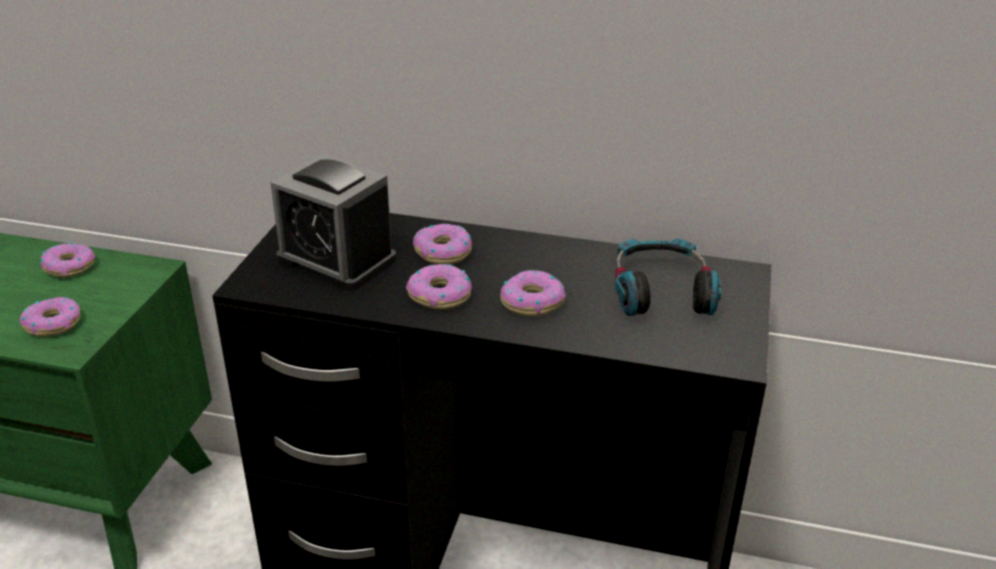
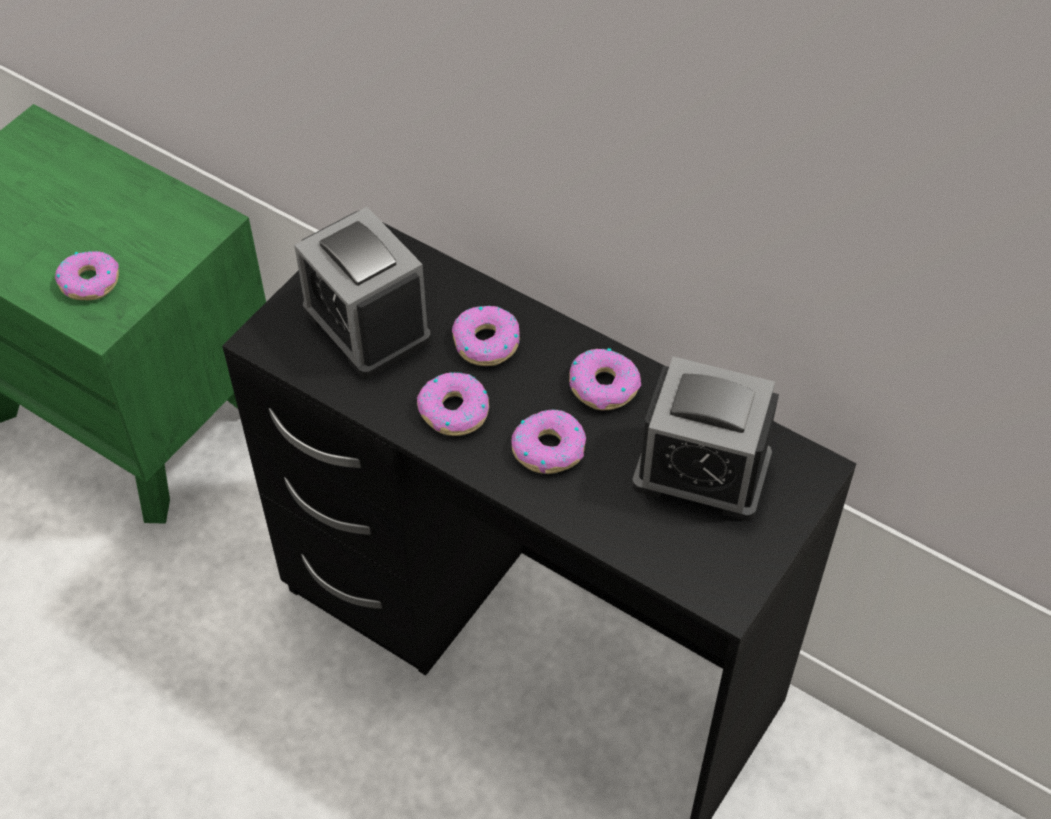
camera: 20 degrees right, 20 degrees up
(69, 266) = (124, 196): donut -> donut (603, 386)
(661, 290) = (701, 471): headphones -> alarm clock

